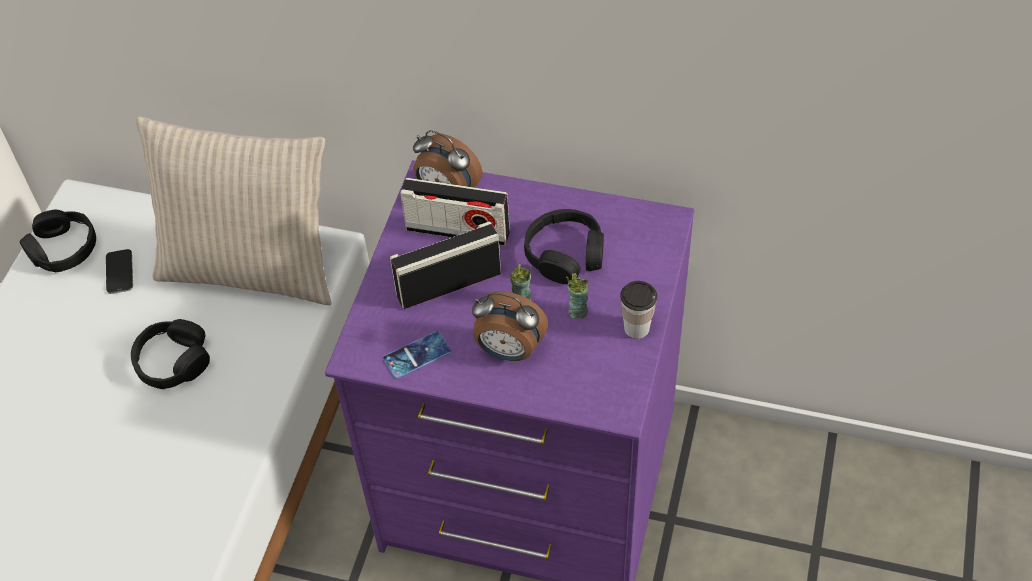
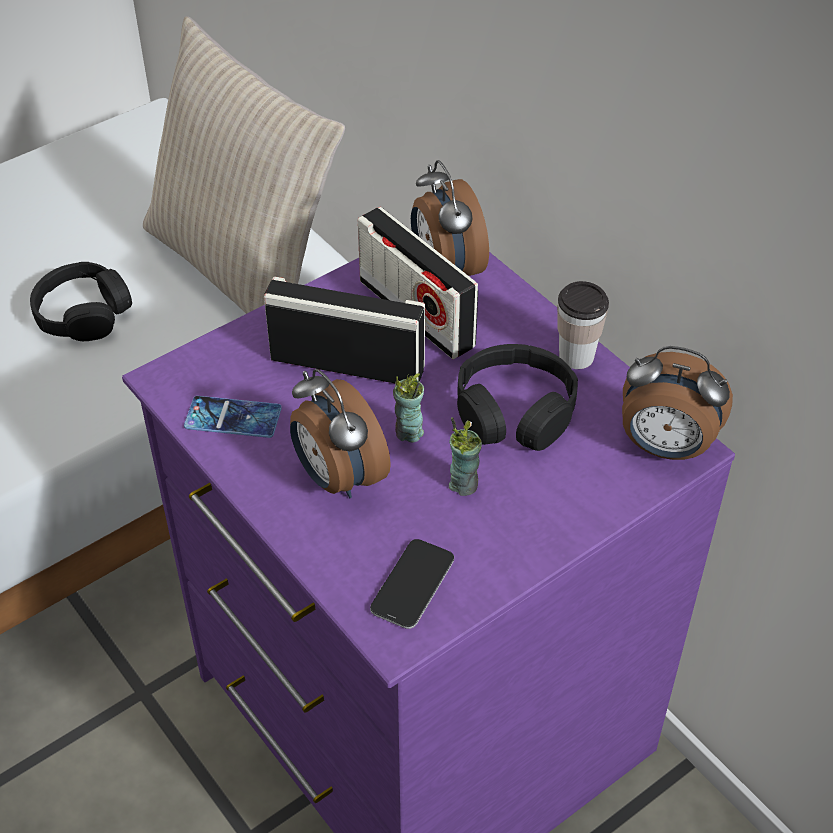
camera: 35 degrees right, 5 degrees down
(63, 249) = (97, 155): black headphones -> none
(119, 272) = (122, 204): phone -> phone (412, 585)
(636, 328) = (516, 549): cup -> cup (576, 356)
(658, 226) = (665, 447): none -> alarm clock

